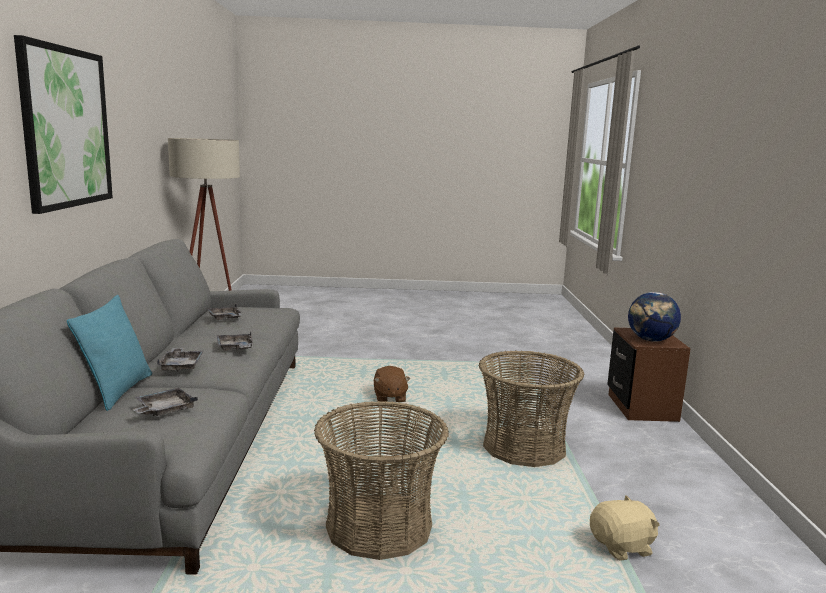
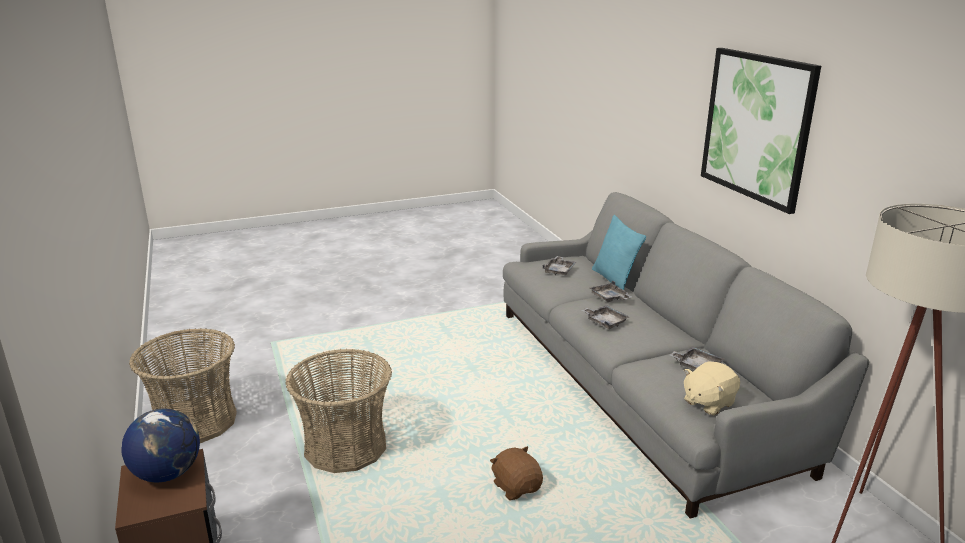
camera: 160 degrees right, 10 degrees up
(379, 528) = (434, 354): basket -> basket (196, 421)
(622, 547) = (278, 376): beige plush toy -> beige plush toy (708, 402)

